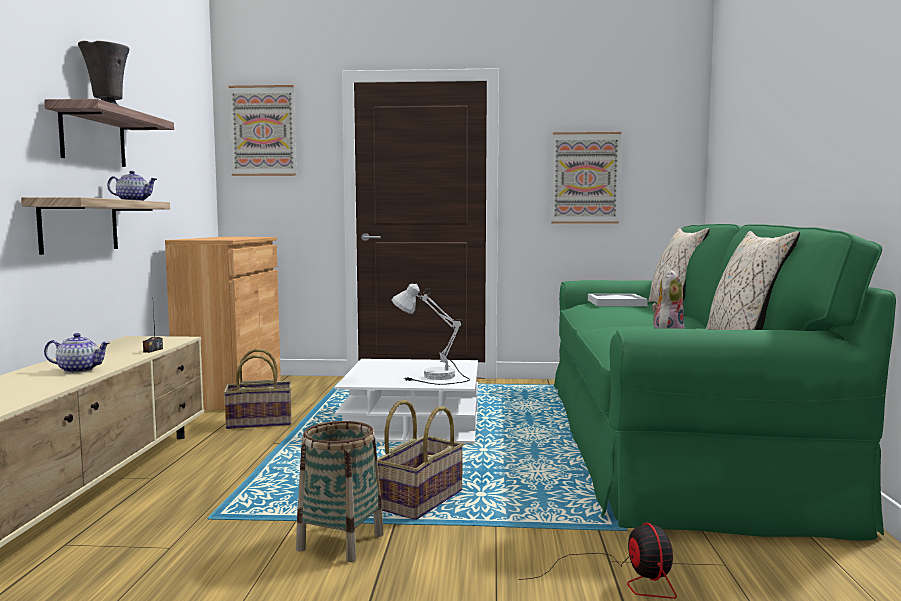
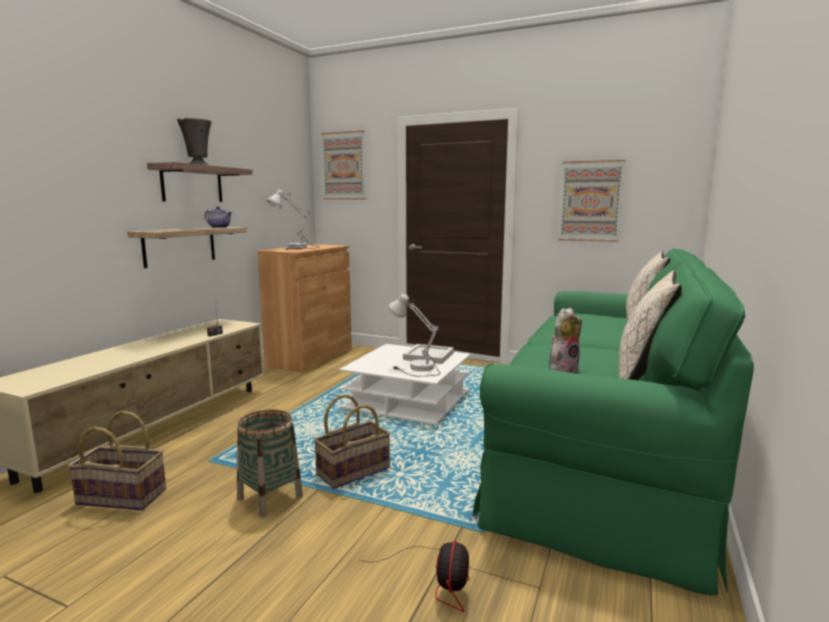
camera: 20 degrees right, 5 degrees up
(79, 370) = (151, 349): teapot -> none
(215, 238) = (296, 248): none -> white table lamp
(260, 422) = (307, 384): basket -> basket (123, 496)
(615, 303) = (591, 316): white tray -> white tray (428, 356)

